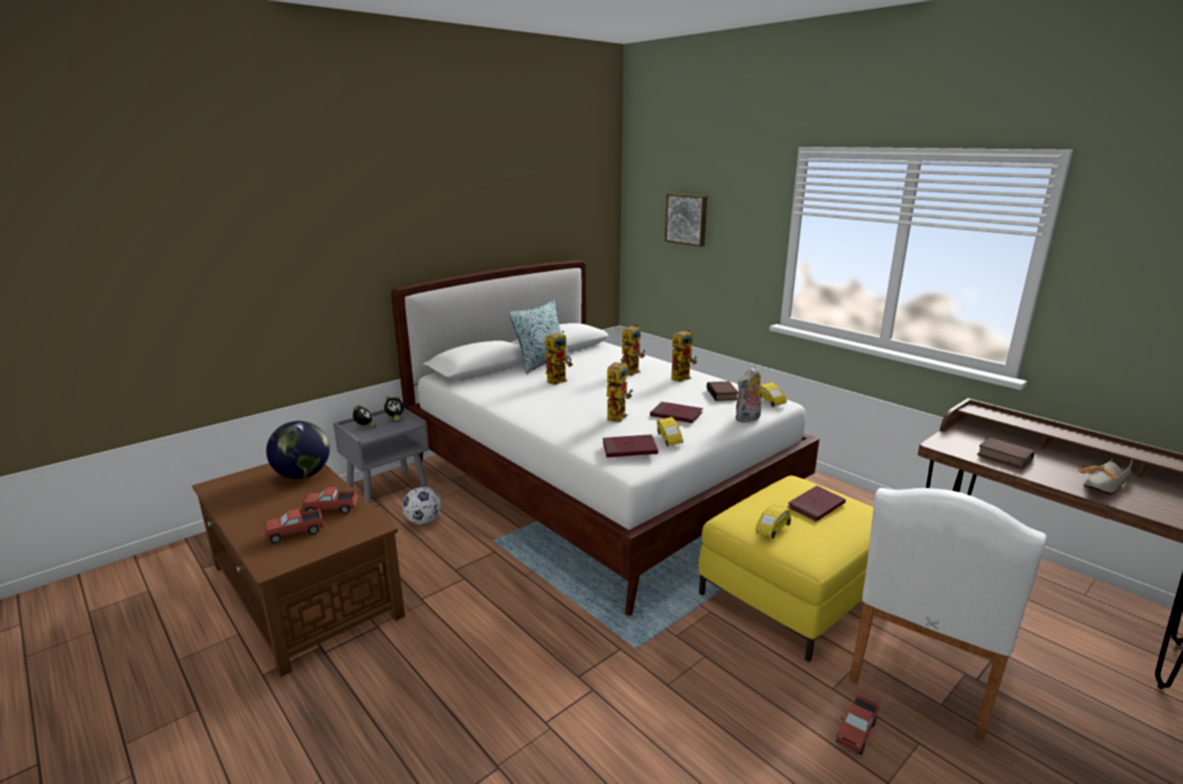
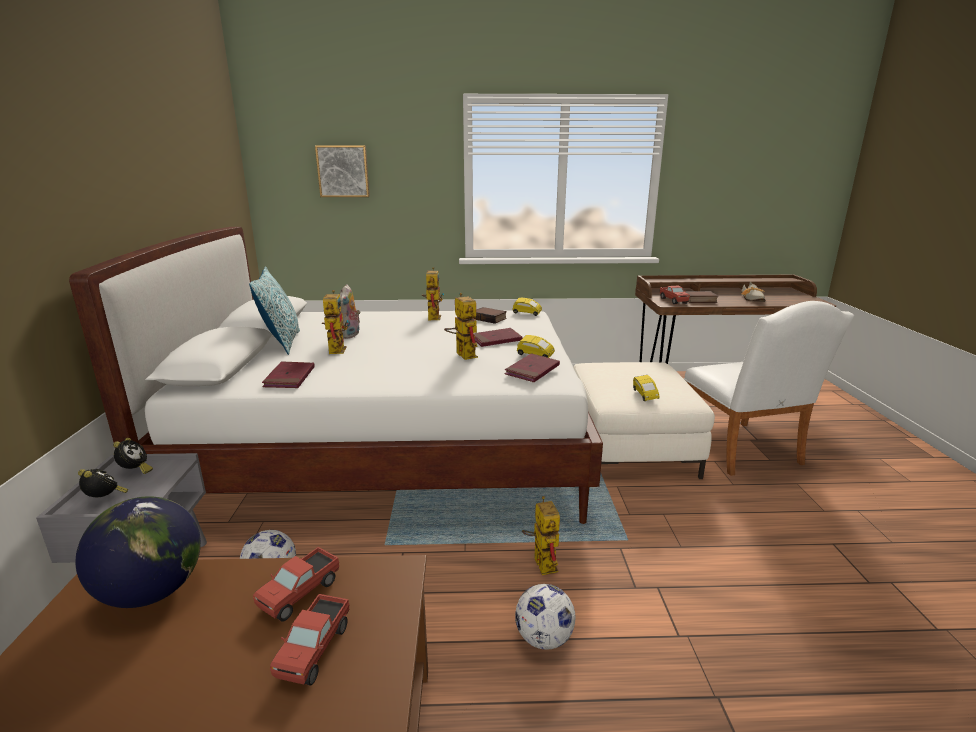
camera: 50 degrees left, 0 degrees up
(475, 651) = (543, 638): none -> football
(631, 371) = (383, 324): toy robot -> toy robot (540, 561)
(748, 419) = (543, 327): plush toy -> plush toy (350, 335)
(794, 592) = (630, 447): yellow ottoman -> white ottoman
(816, 506) = (631, 372): red book -> red book (289, 378)
(856, 732) = (777, 497): toy truck -> toy truck (673, 301)

